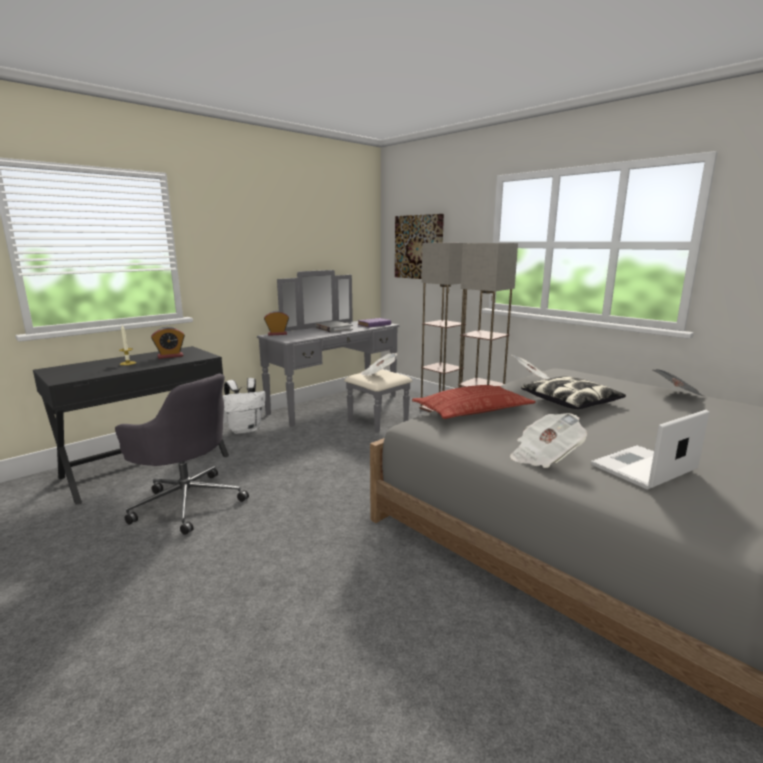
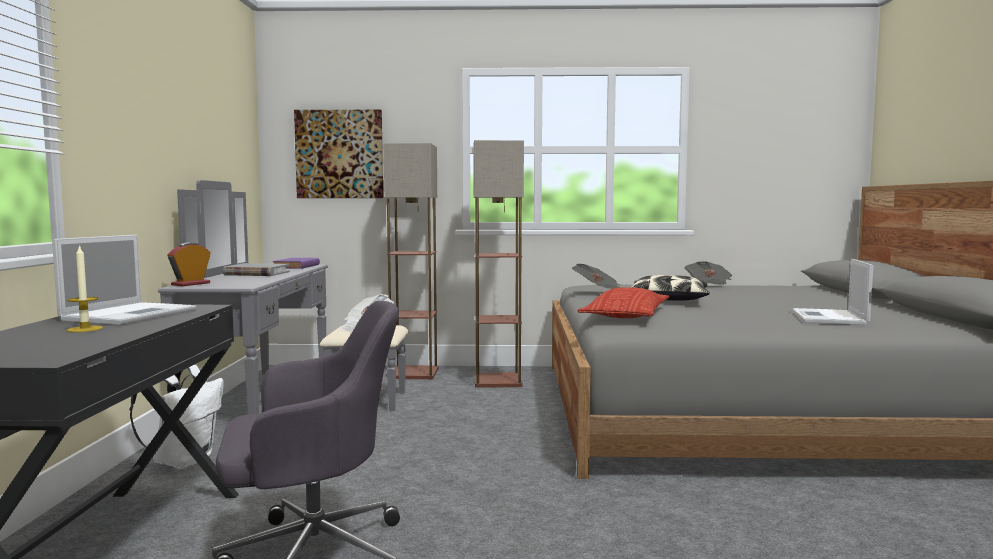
camera: 45 degrees left, 10 degrees down
(170, 356) = (131, 314): alarm clock -> laptop
(544, 457) = (769, 325): newspaper -> none

